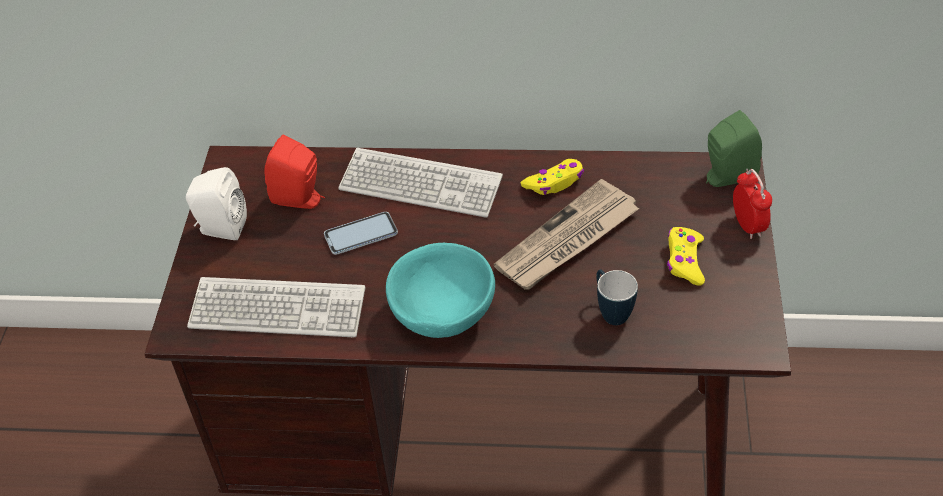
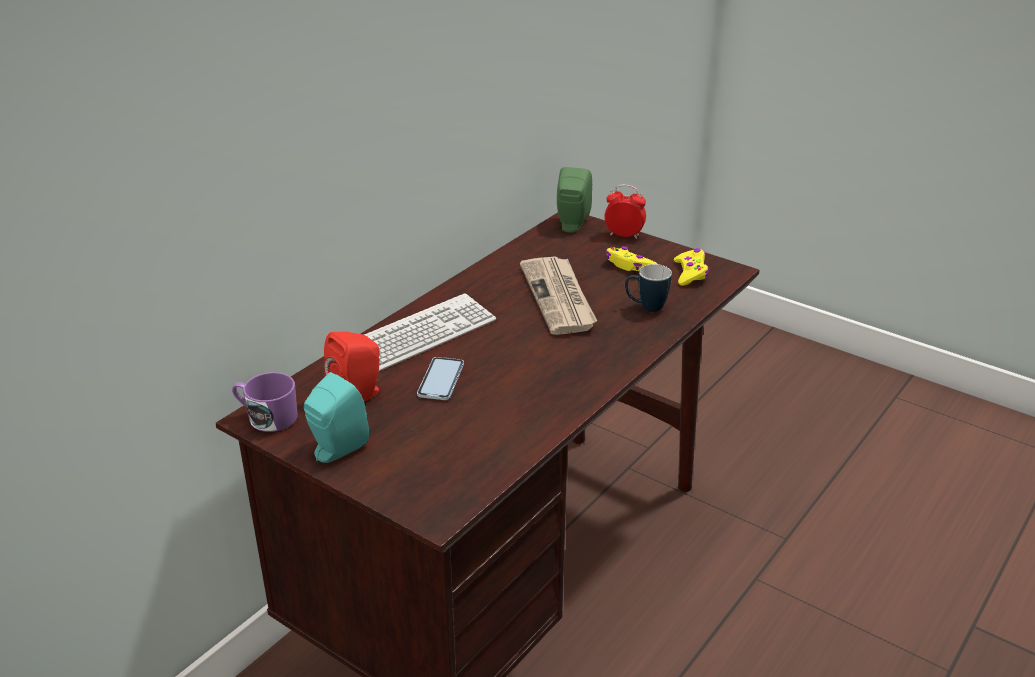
camera: 60 degrees left, 15 degrees down
(220, 228) = (336, 450): white speaker -> turquoise speaker
(234, 167) = (267, 417): none -> purple mug
(277, 309) = (476, 450): keyboard -> none
(442, 312) = (570, 372): turquoise bowl -> none
(554, 182) = (496, 282): yellow game controller -> yellow game controller (690, 273)

